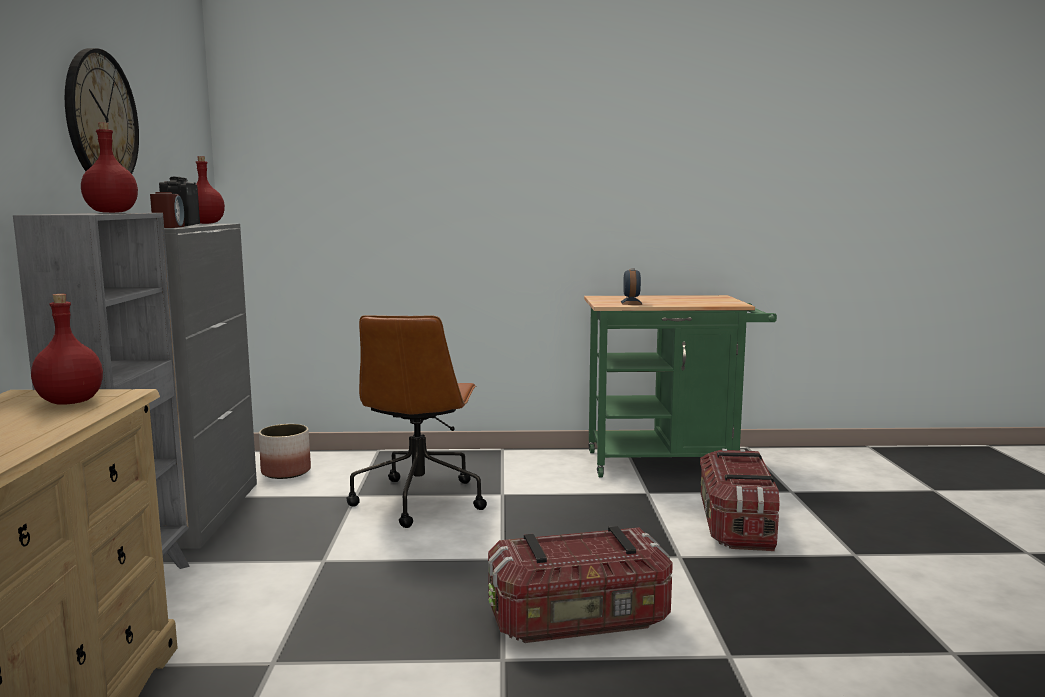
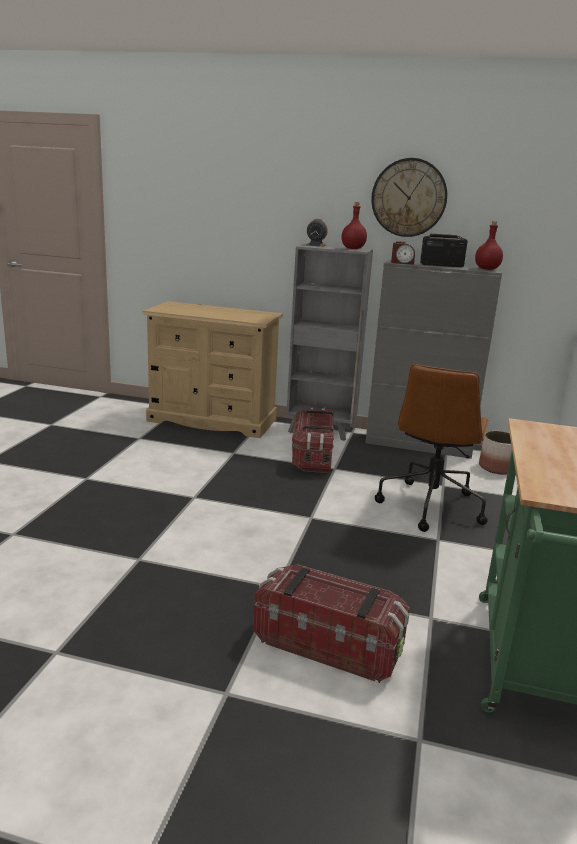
camera: 105 degrees right, 10 degrees up
(70, 402) = (250, 317): red bottle -> none
(419, 499) = (430, 505): brown office chair -> brown office chair turned 90 degrees counterclockwise
(579, 621) = (214, 524): storage box -> storage box (312, 456)
(631, 303) = (543, 438): alarm clock -> alarm clock (316, 245)

